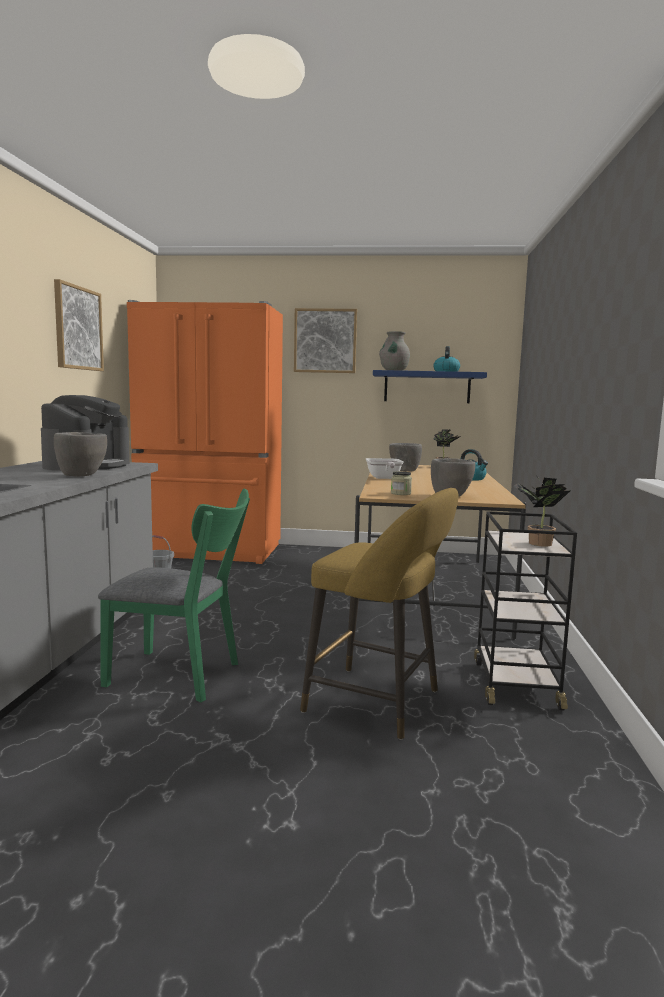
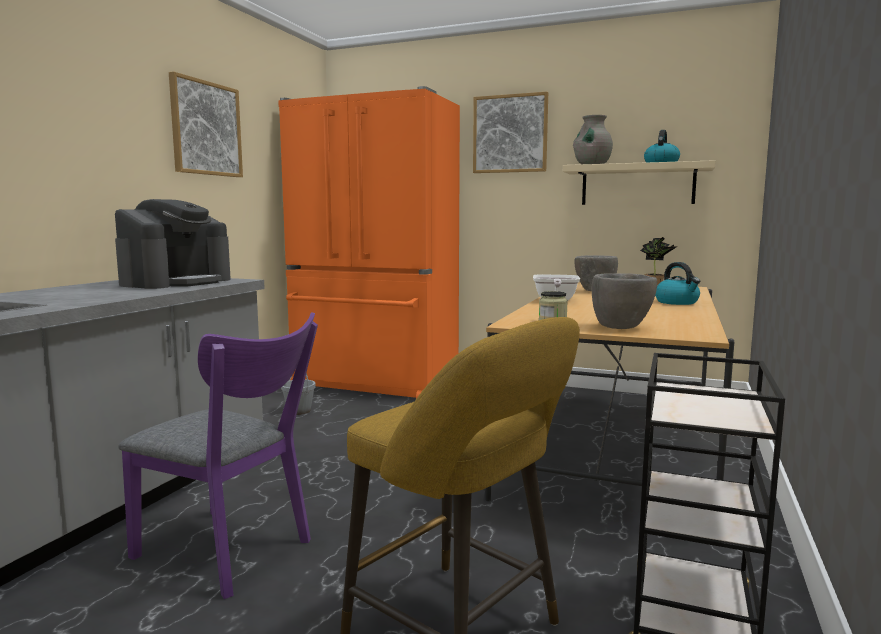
camera: 15 degrees right, 0 degrees up
(82, 475) = (138, 293): grey bowl -> none
(182, 675) = (231, 552): green chair -> purple chair
(427, 387) = (637, 185): blue shelf -> beige shelf
(536, 543) = (721, 409): potted plant -> none

